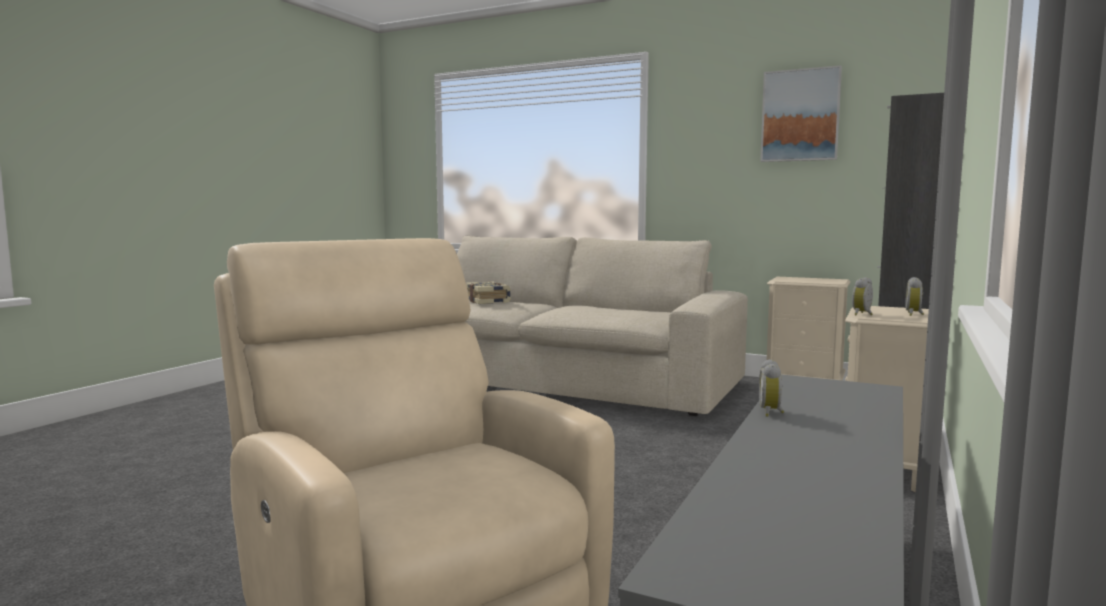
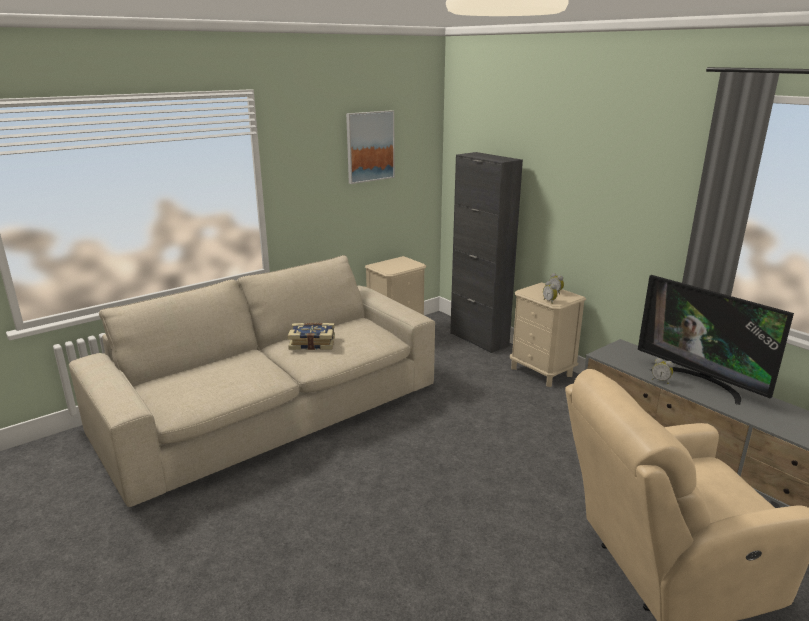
camera: 65 degrees left, 15 degrees up
(487, 301) = (221, 373): book -> book (312, 343)
(833, 437) = (700, 381): none -> television

